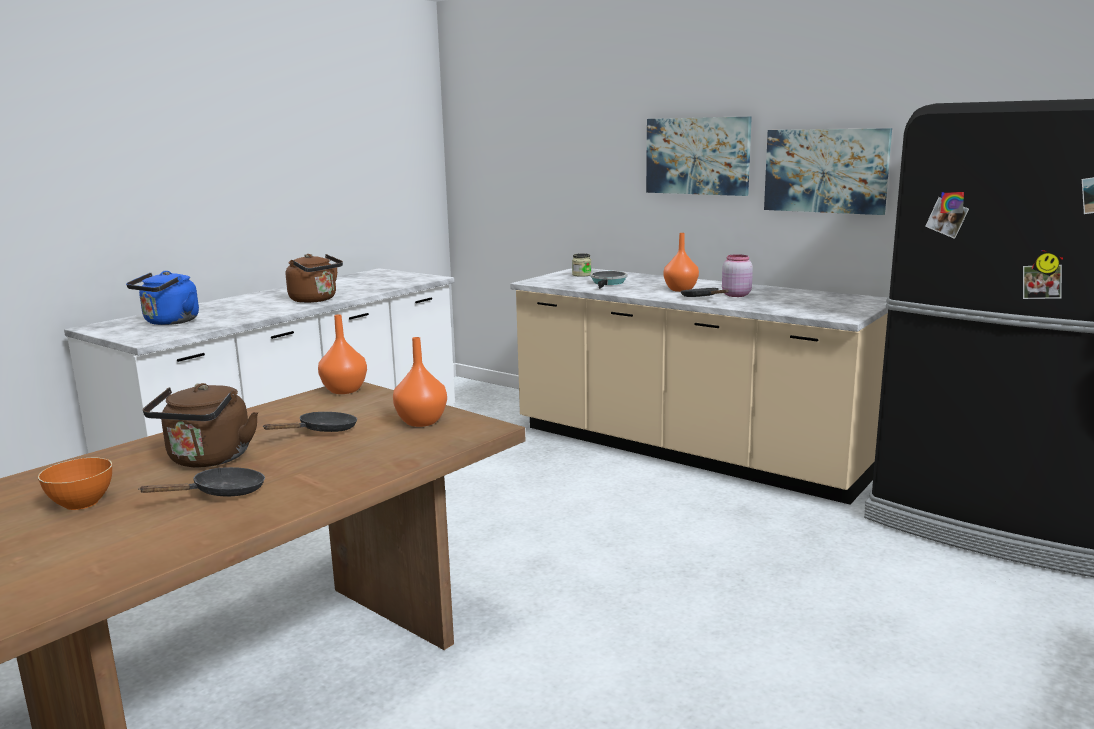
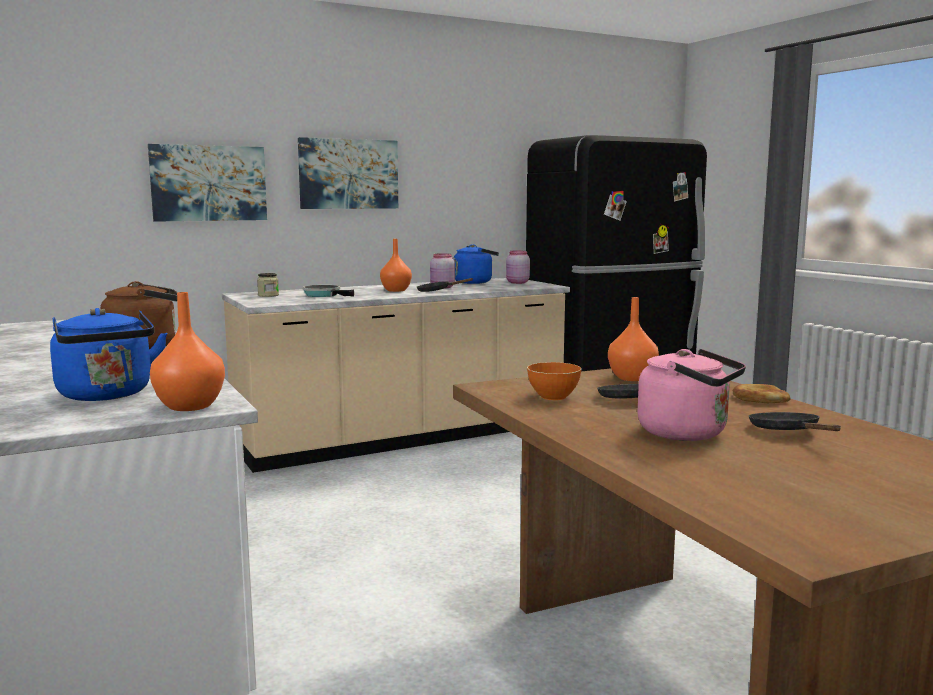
camera: 65 degrees left, 5 degrees down
(82, 503) = (799, 475): orange bowl -> orange bowl (553, 397)
(208, 460) = (688, 433): brown kettle -> pink kettle
(345, 390) = (498, 388): orange vase -> orange vase (191, 406)
(361, 475) = (759, 398): none -> bread
(807, 296) = (475, 282): none -> blue kettle
(826, 170) = (455, 186): picture -> picture (208, 183)
(842, 306) = (517, 282): none -> pink jar

